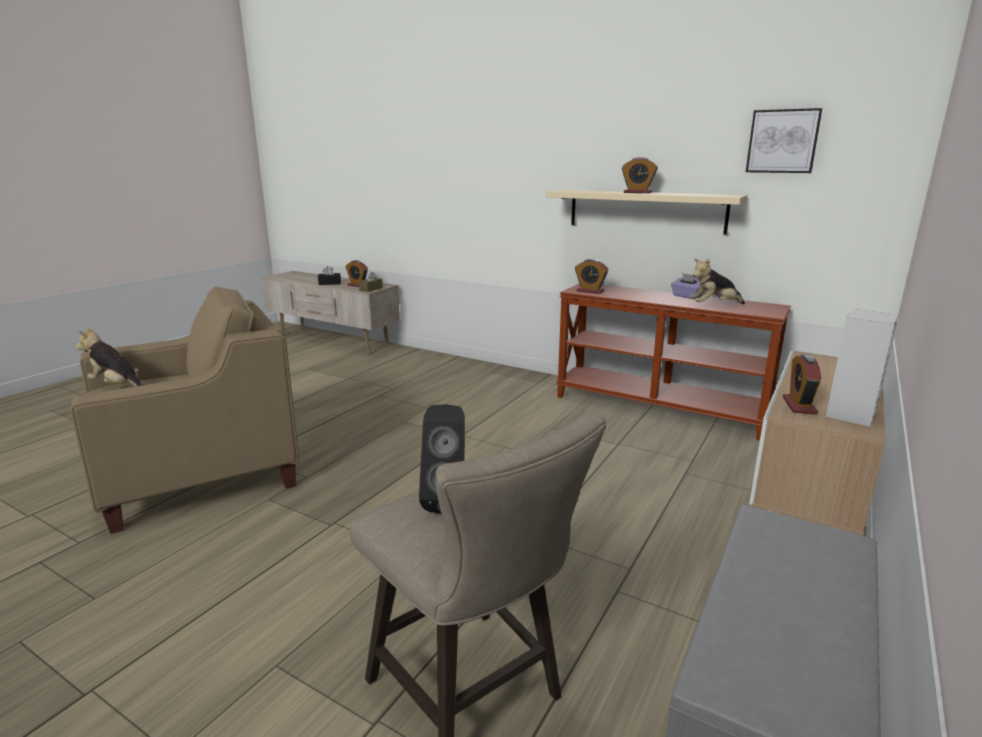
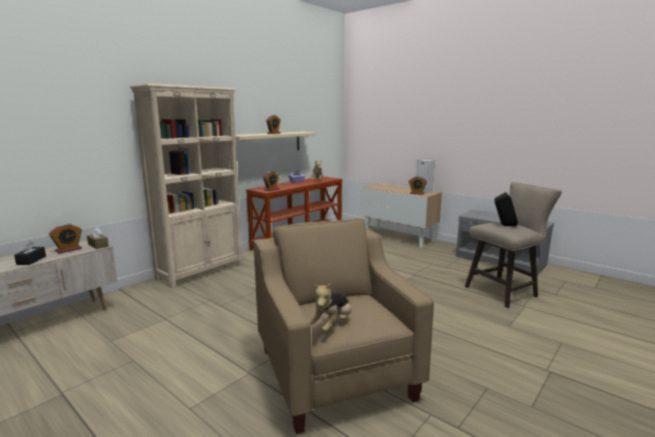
camera: 80 degrees left, 5 degrees down
(479, 370) = (201, 271): none -> beige bookcase
(782, 141) = (310, 108): picture -> none

